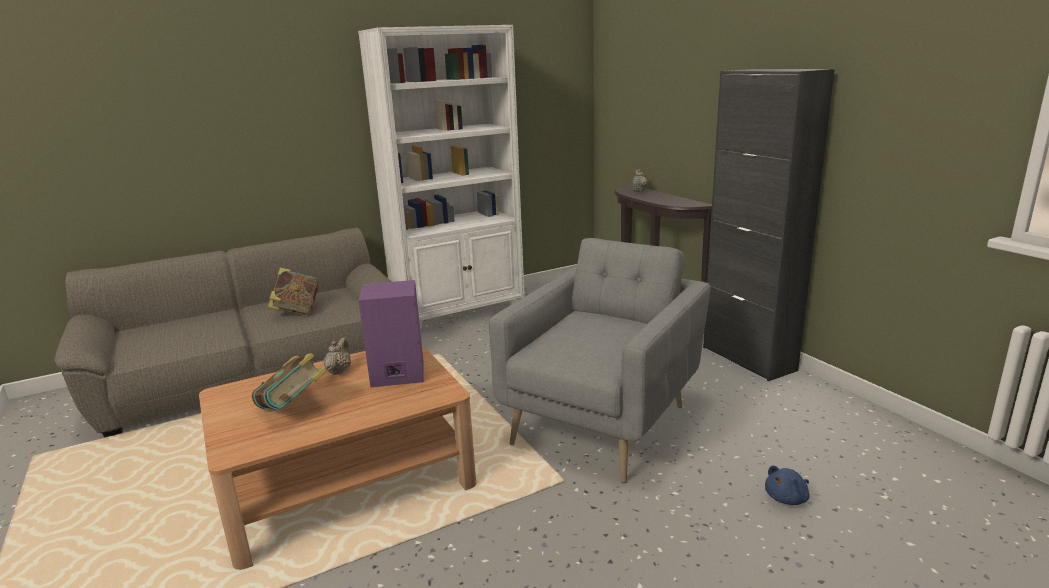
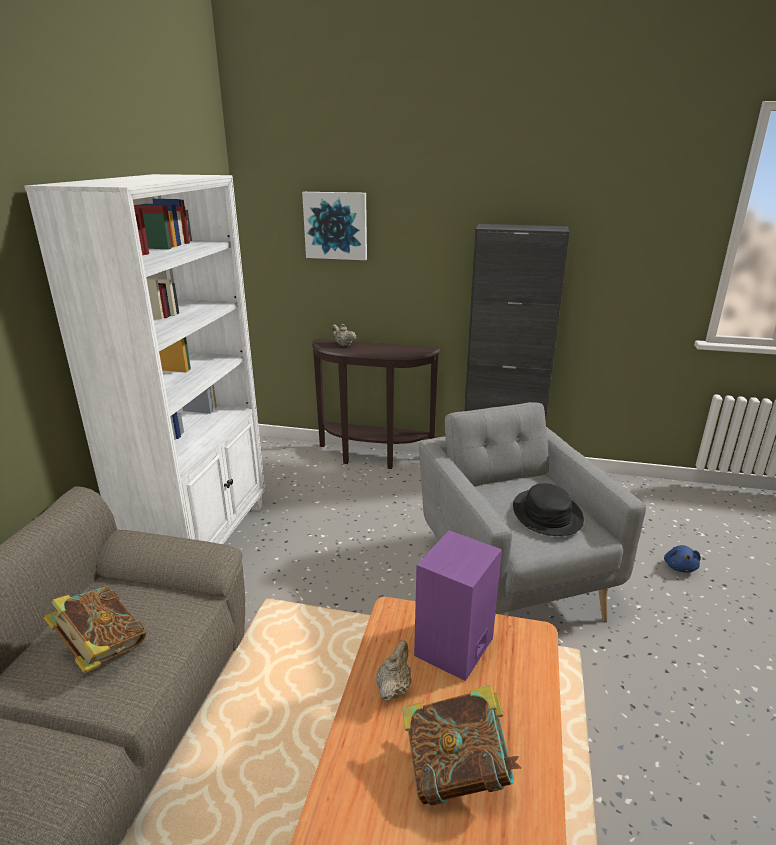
camera: 50 degrees left, 5 degrees up
(339, 371) = (394, 688): beige teapot -> beige teapot turned 60 degrees clockwise
(594, 343) = (546, 514): none -> black hat
(650, 75) = (336, 225): none -> picture

